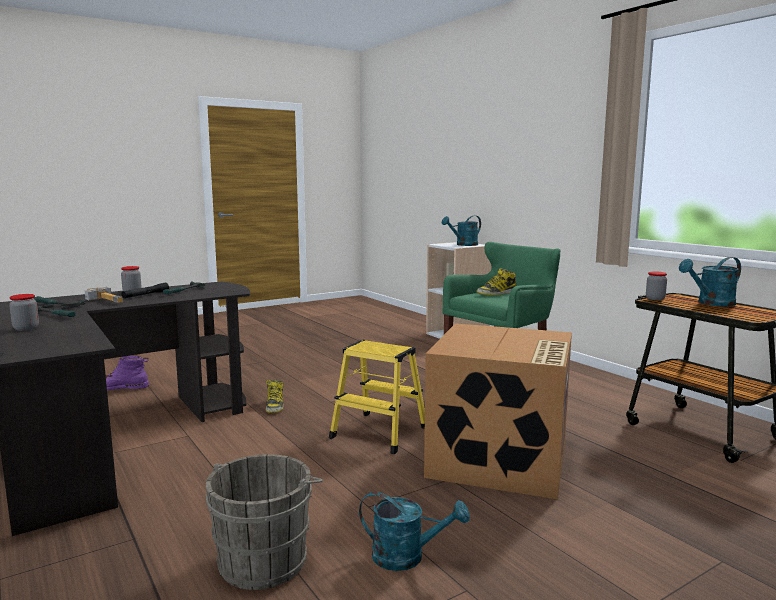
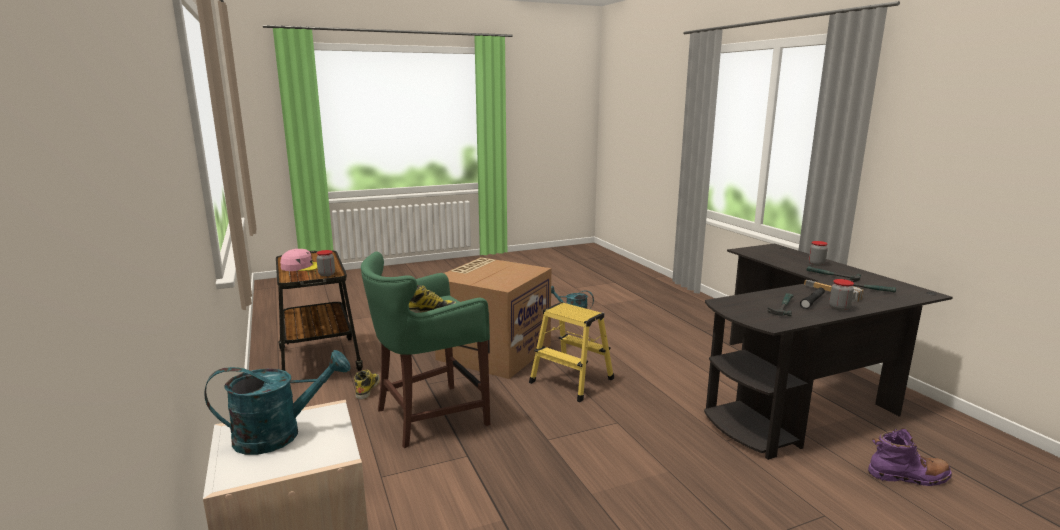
camera: 170 degrees left, 5 degrees up
(266, 559) = (634, 320): grey bucket -> none
(275, 406) = (676, 421): boot -> boot (367, 388)
(711, 303) = (301, 266): turquoise watering can -> pink cap

